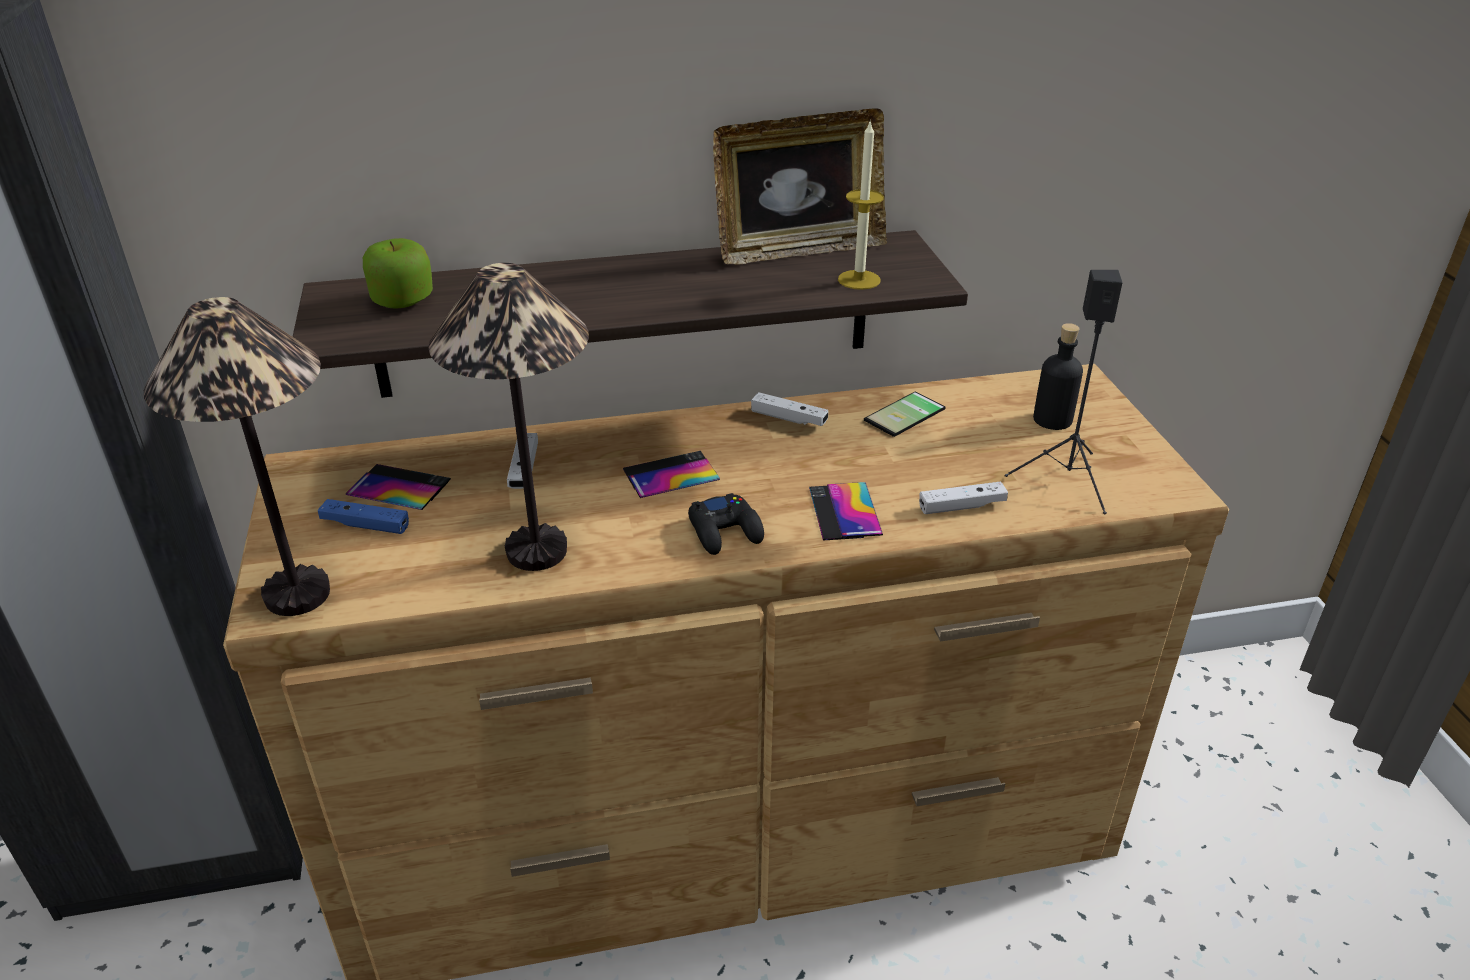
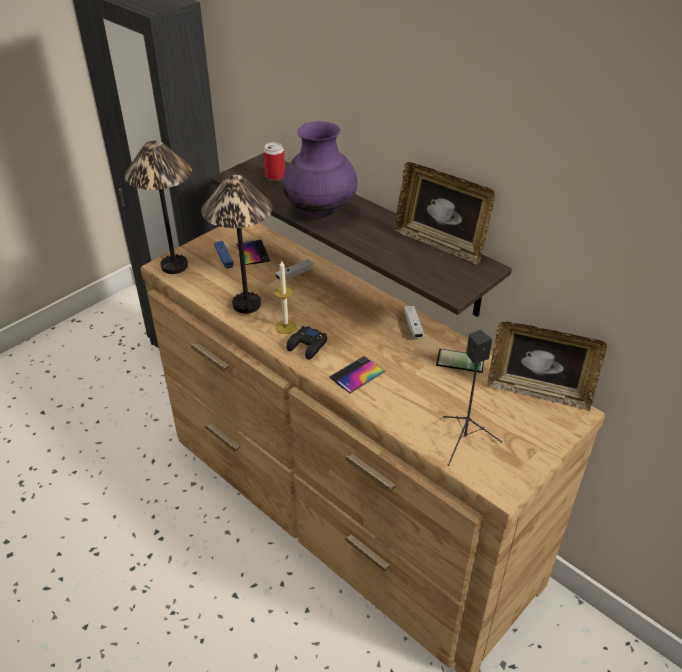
camera: 55 degrees right, 5 degrees up
(402, 300) = (275, 176): apple -> can
(578, 300) = (320, 211): none -> purple vase
(671, 475) = (331, 313): phone -> none
(859, 280) = (429, 272): candle -> candle (285, 326)
(961, 506) = (400, 411): white game controller -> none
(1020, 387) = (538, 392): none -> picture frame
(1052, 419) = (519, 415): black bottle -> none

